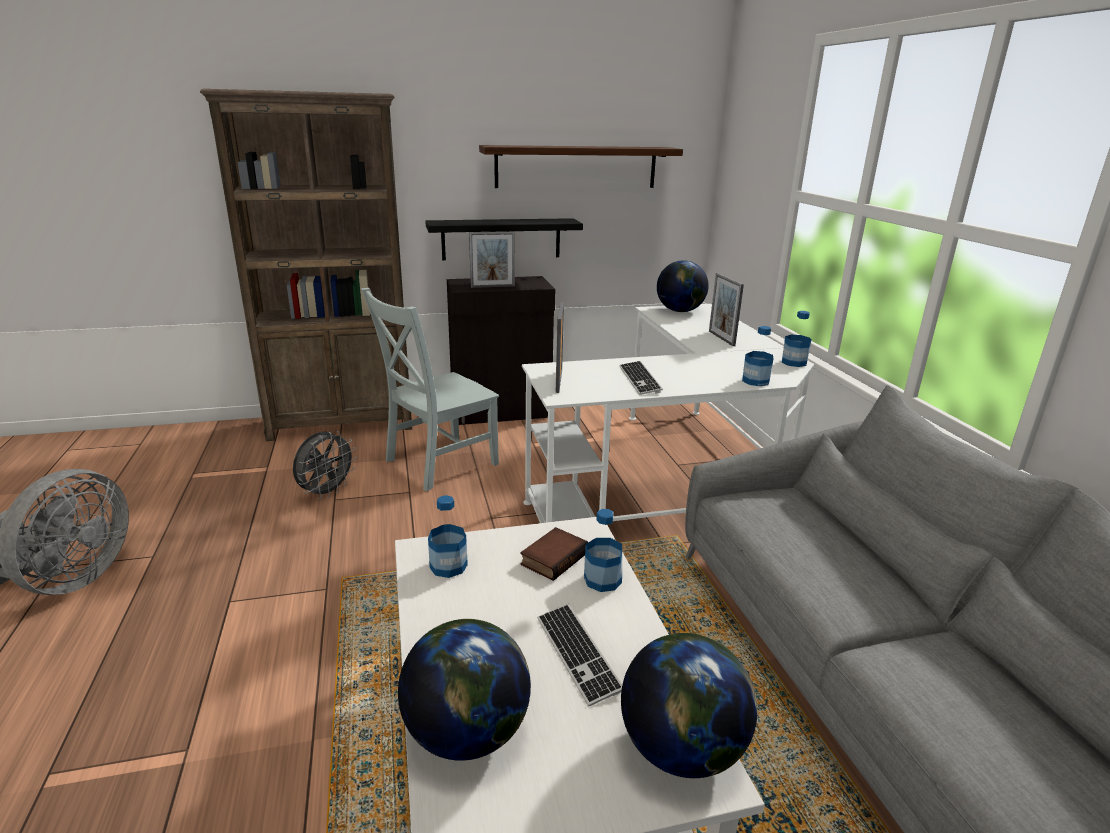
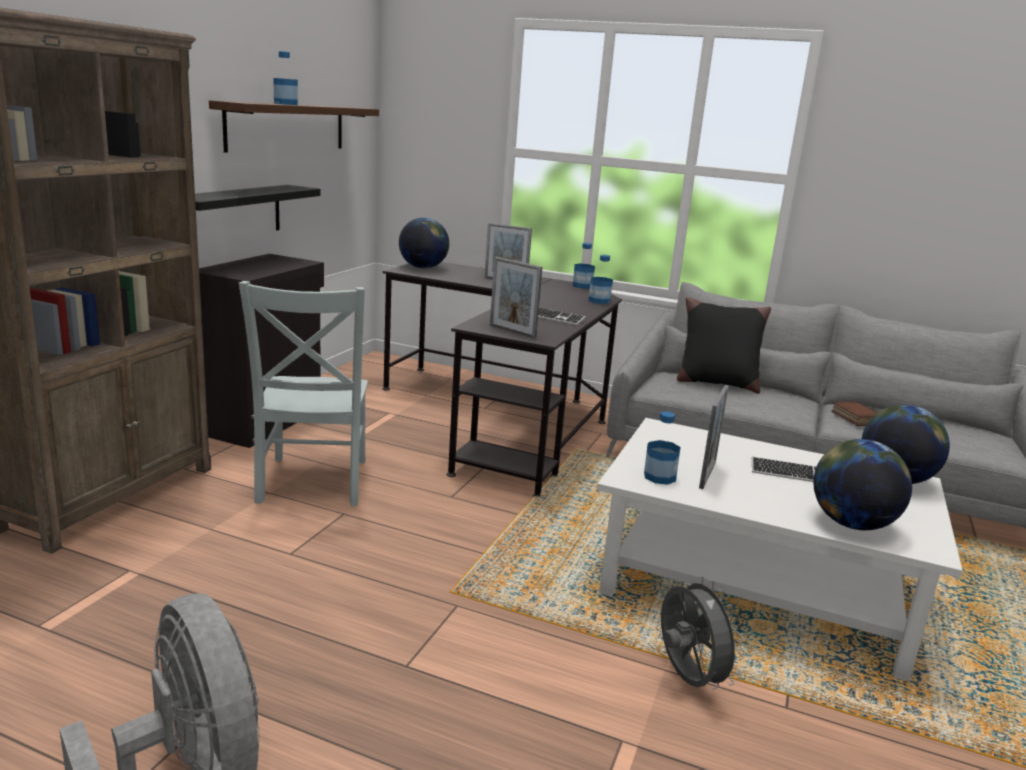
camera: 55 degrees left, 5 degrees down
(327, 492) = (267, 553): grey fan -> grey fan (687, 679)
(492, 286) = (264, 269): picture frame -> picture frame (707, 475)
(553, 558) = (684, 446): book -> book (854, 418)
(602, 580) = (725, 443): bottle -> bottle (285, 104)
(673, 481) = (504, 419): white desk -> black desk
(824, 528) = (716, 383): none -> black pillow

